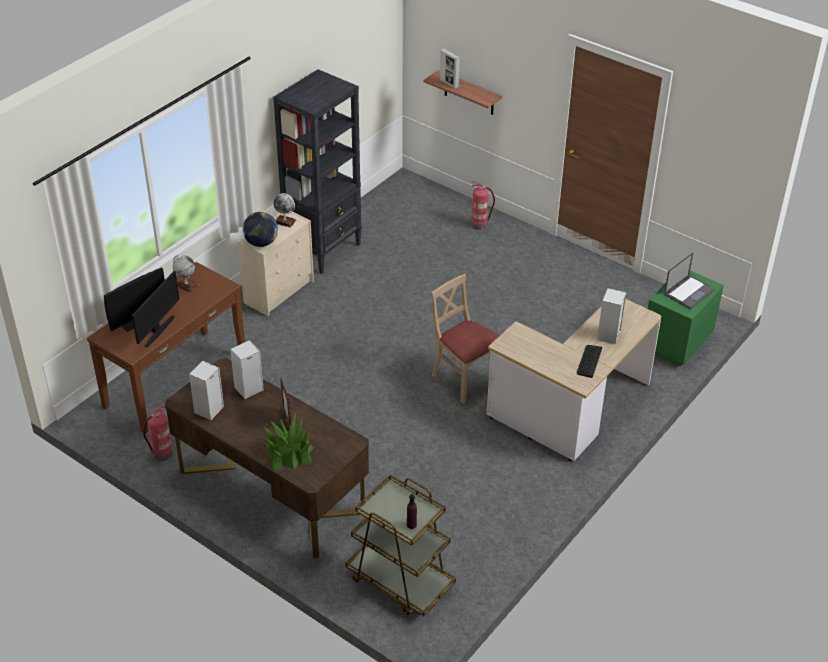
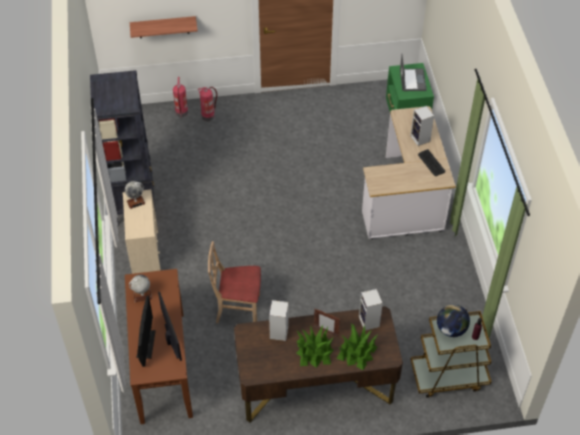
camera: 45 degrees left, 10 degrees up
(162, 454) = (222, 420): fire extinguisher -> fire extinguisher (182, 113)
(209, 411) = (276, 366): speaker -> speaker (369, 322)
(254, 425) = (314, 352): none -> potted plant
(261, 243) = (142, 229): globe -> globe (451, 329)
(449, 83) = (151, 28): picture frame -> none
(464, 379) = (328, 226): beige chair -> beige chair (238, 309)

